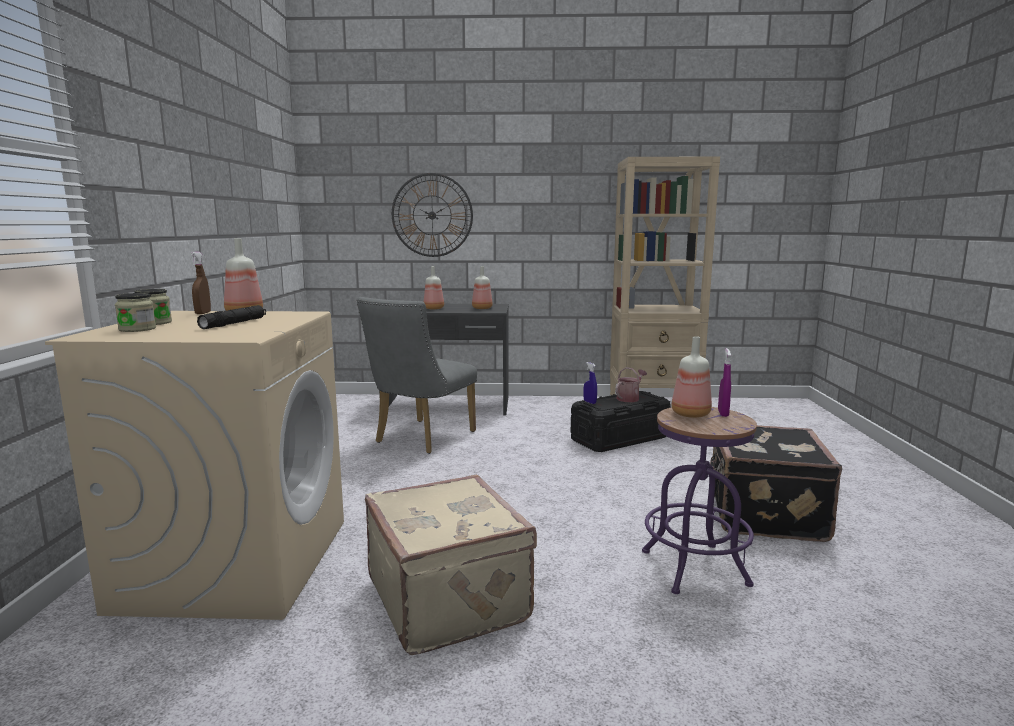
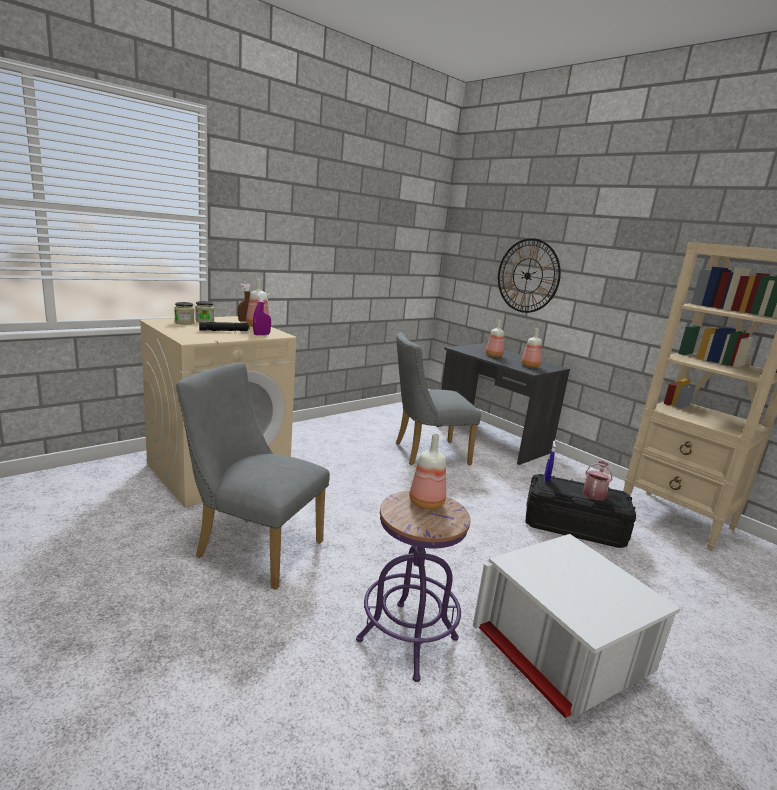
camera: 45 degrees right, 5 degrees up
(450, 598) = (252, 547): beige suitcase -> grey chair
(629, 398) = (594, 493): watering can -> watering can turned 60 degrees counterclockwise
(723, 413) = (452, 517): purple spray bottle -> purple spray bottle (261, 334)
(762, 513) = (560, 654): black suitcase -> white storage box

